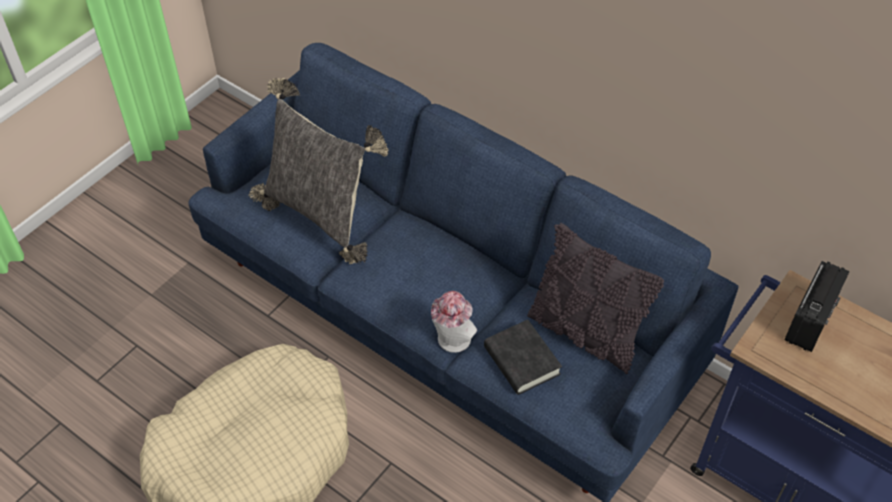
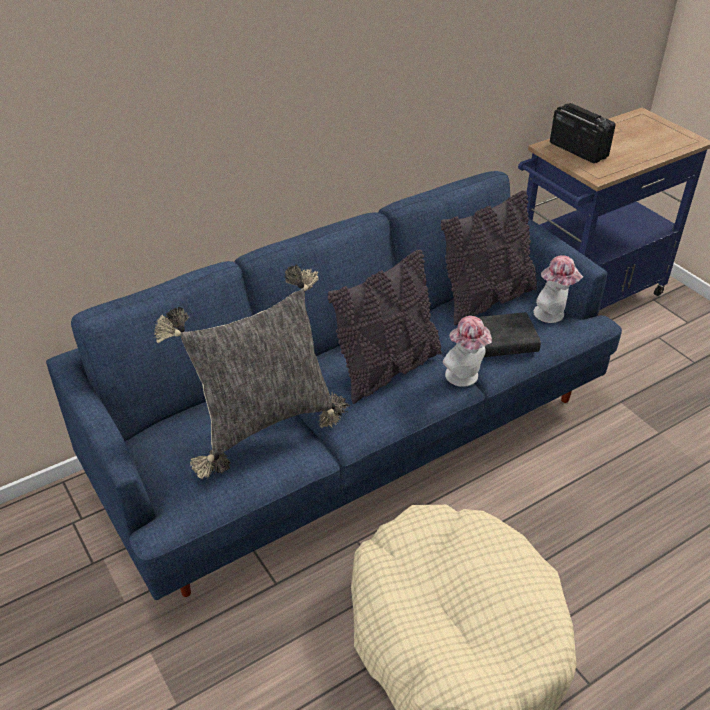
camera: 70 degrees left, 10 degrees down
(435, 279) = (387, 369): none -> black pillow
(588, 398) = (552, 315): none -> hat

